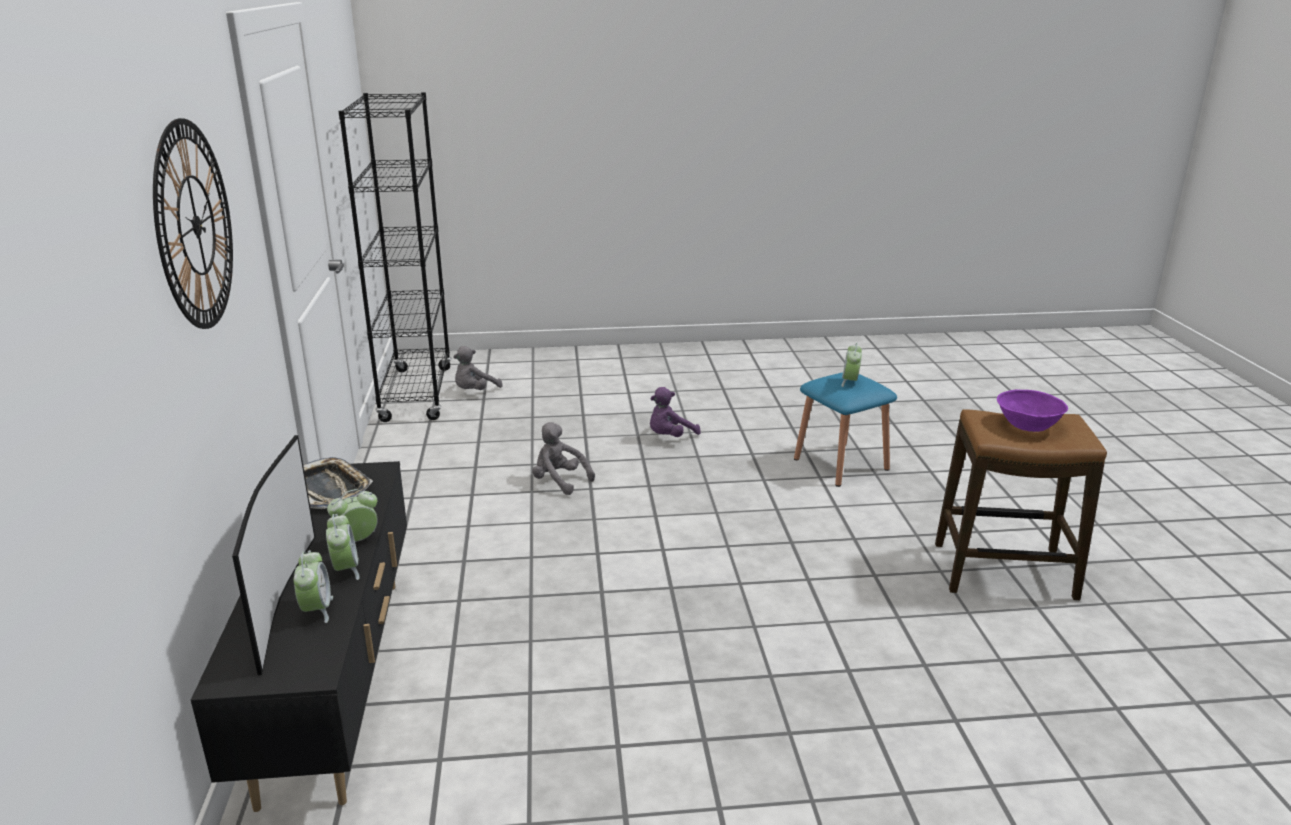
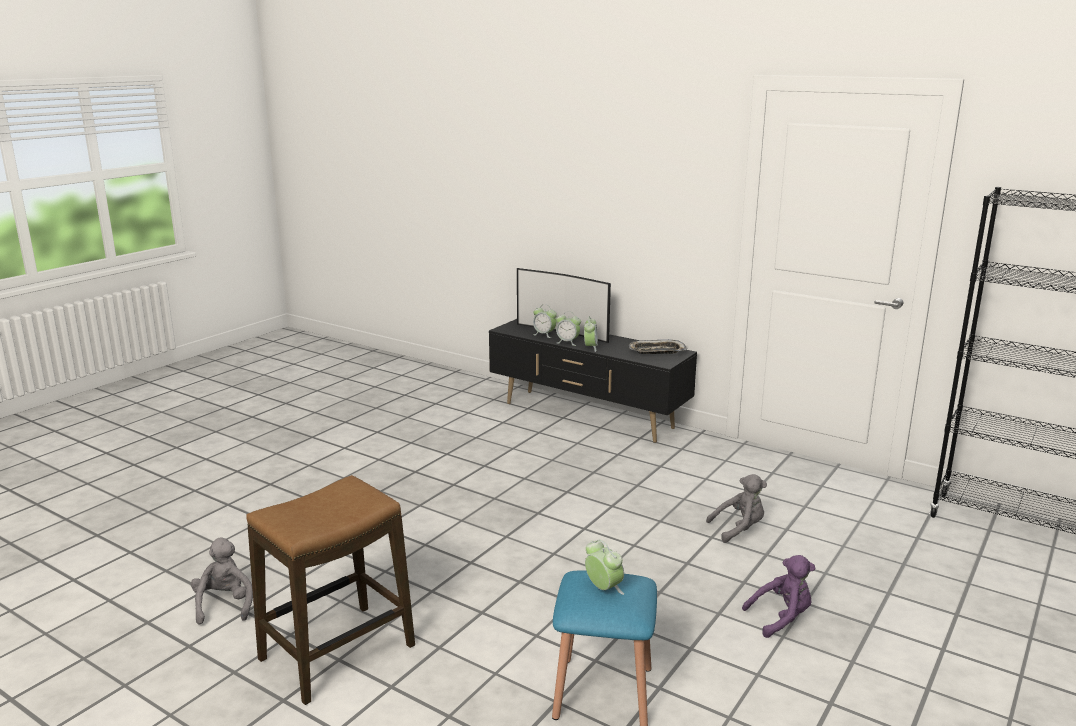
camera: 130 degrees right, 5 degrees down
(195, 225) = (633, 168): wall clock -> none
(475, 391) = (1006, 556): grey plush toy -> grey plush toy (225, 605)
(670, 437) = (781, 618): purple plush toy -> purple plush toy turned 75 degrees clockwise
(1028, 426) = (328, 510): purple bowl -> none

